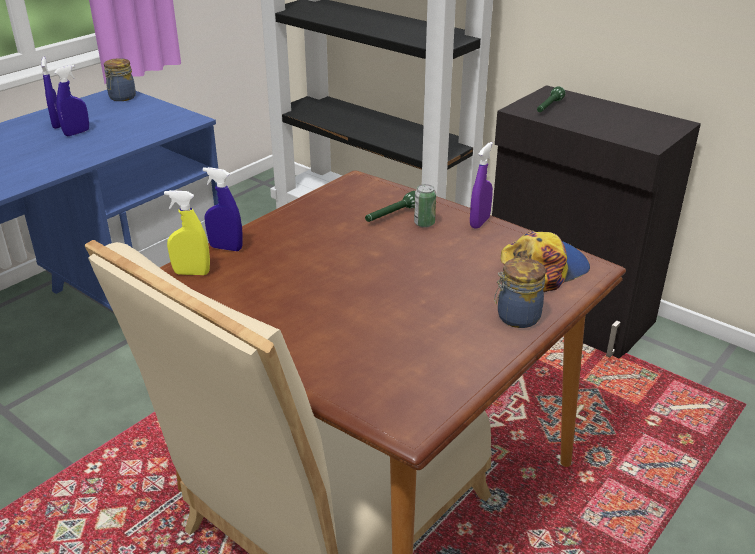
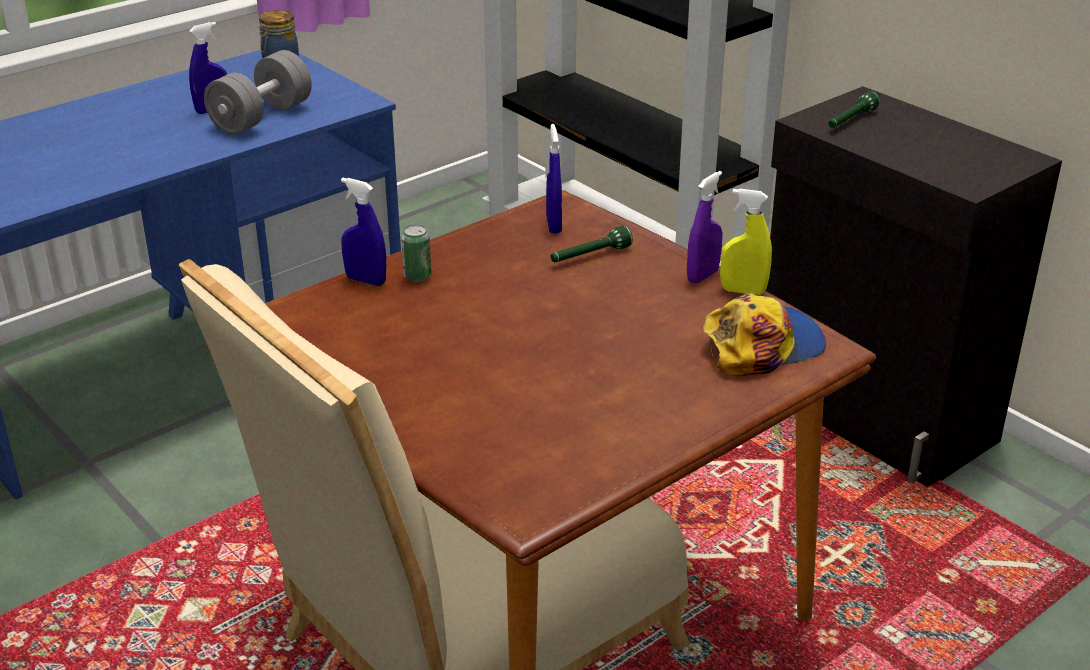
camera: 10 degrees right, 0 degrees up
(57, 124) = (190, 96): blue spray bottle -> blue spray bottle (554, 225)
(116, 135) = (261, 117): none -> grey dumbbell
(191, 273) = (316, 308): yellow spray bottle -> yellow spray bottle (743, 291)
(424, 223) = (628, 271): can -> can (417, 276)
(516, 317) = (703, 403): jar -> none

